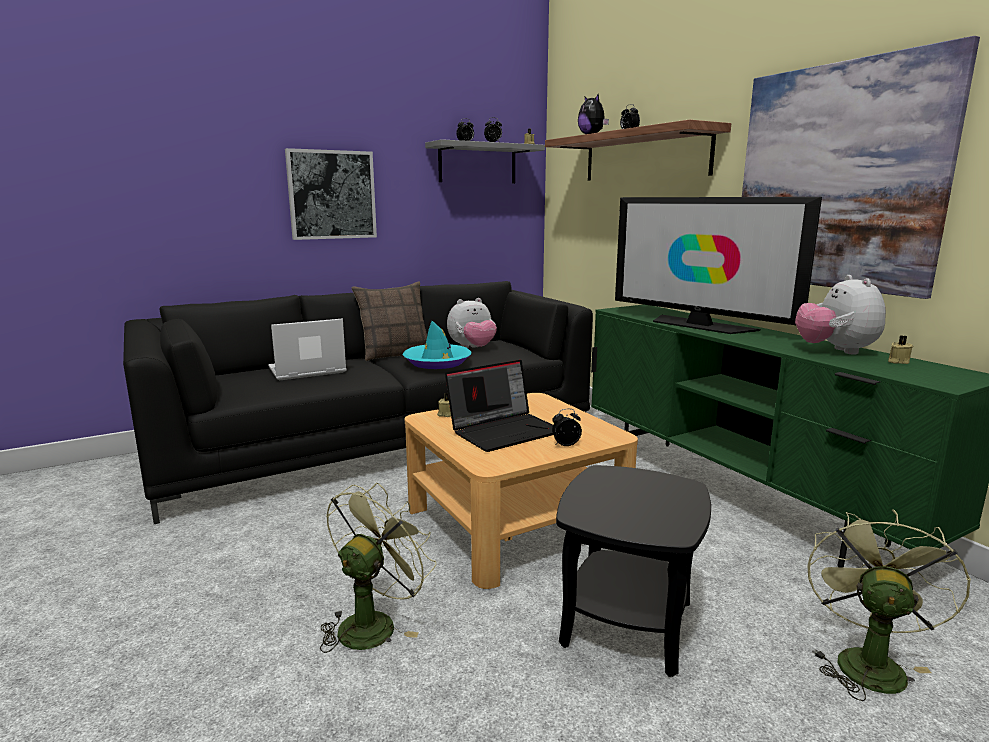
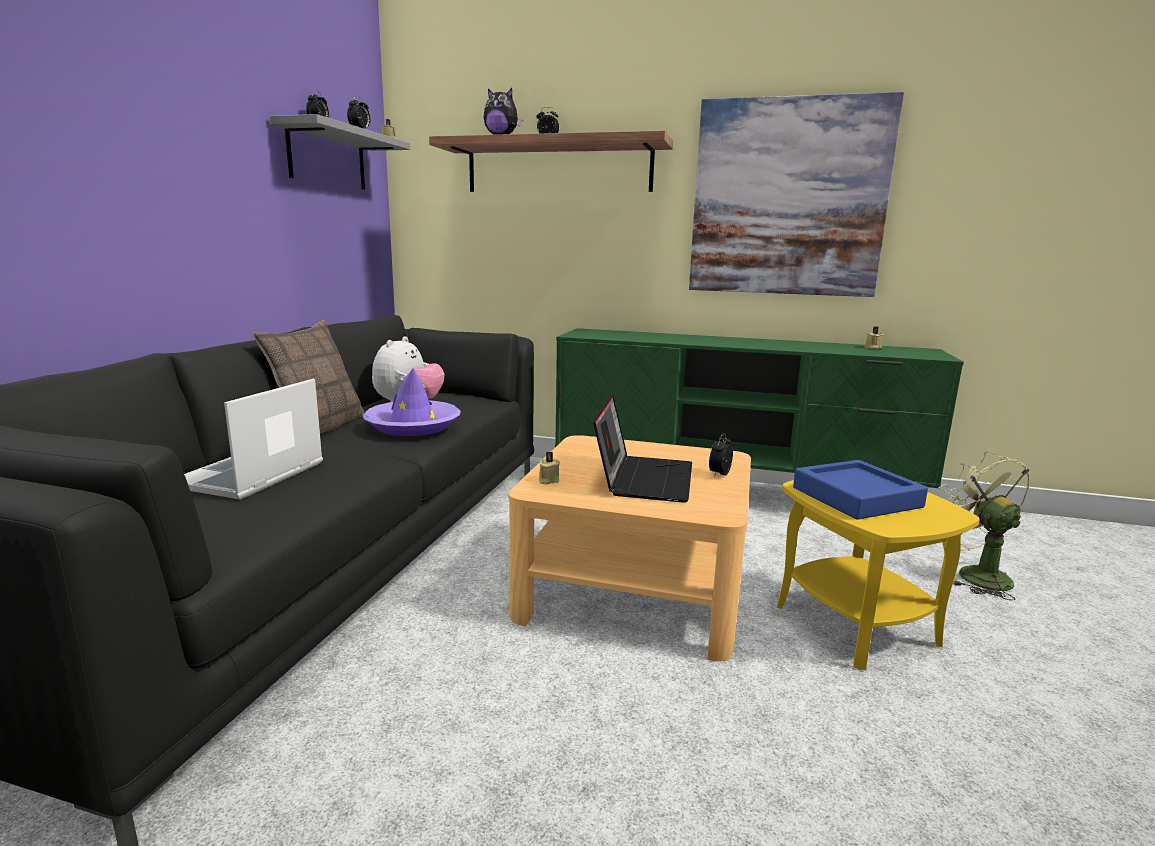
camera: 45 degrees left, 0 degrees up
(332, 195) = (152, 181): picture -> none
(373, 623) = (711, 758): green fan -> none
(437, 362) = (413, 426): turquoise hat -> purple hat
(621, 493) = (856, 497): none -> blue tray
(626, 623) = (854, 625): black side table -> yellow side table
(699, 325) = (685, 340): television -> none
(835, 351) = (824, 346): plush toy -> none

